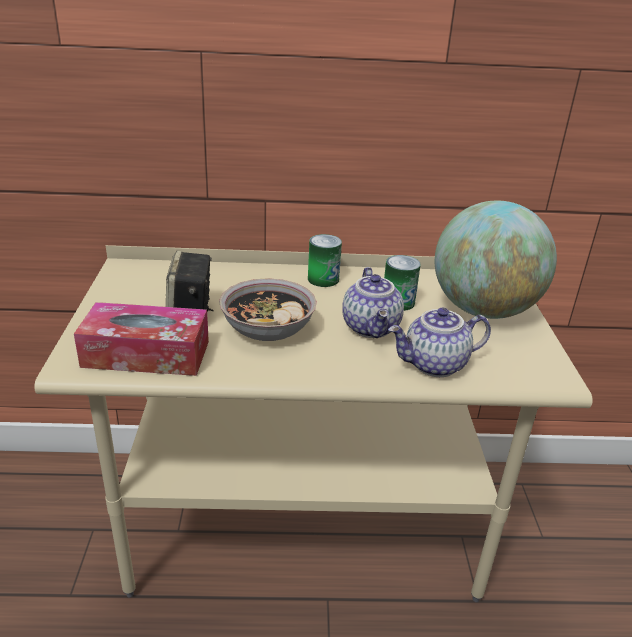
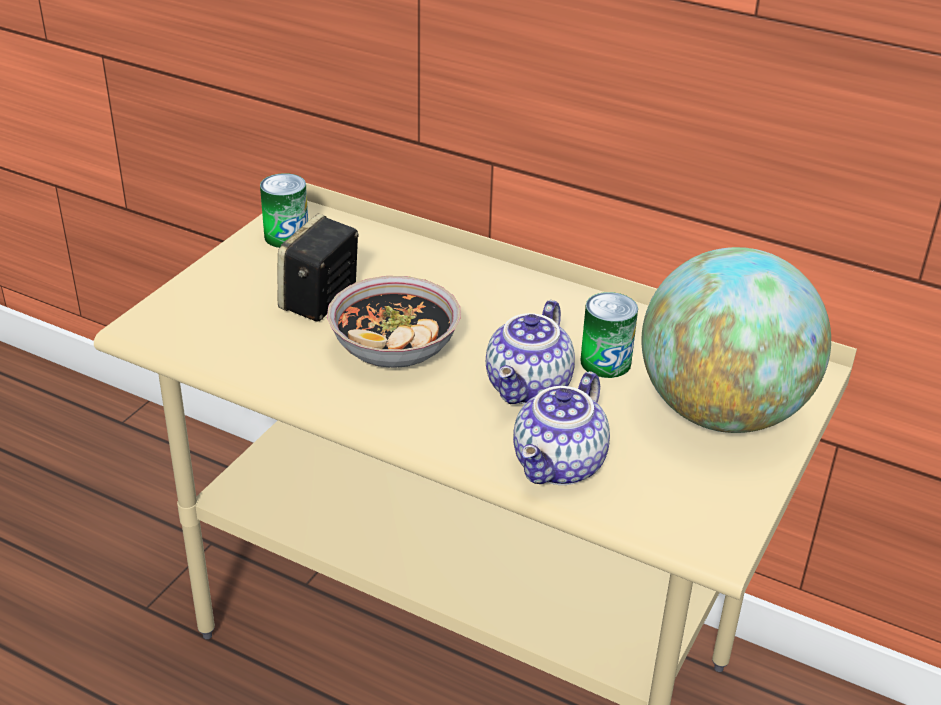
camera: 30 degrees right, 5 degrees up
(146, 354) = (228, 338): tissue box -> none
(323, 279) = (534, 298): can -> can (286, 236)
(434, 365) = (560, 466): teapot -> teapot turned 75 degrees counterclockwise

